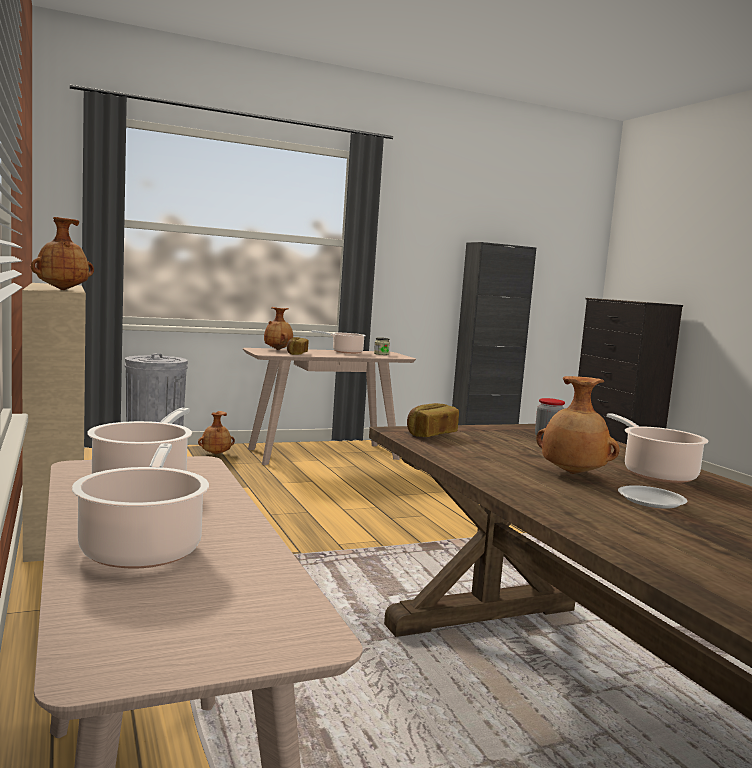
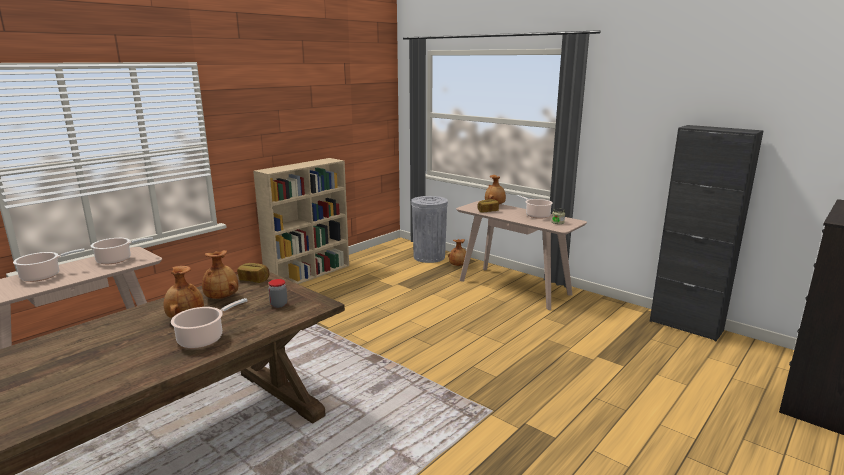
camera: 65 degrees right, 10 degrees up
(62, 290) = (275, 170): brown vase -> brown vase (222, 298)
(650, 501) = (137, 339): white plate -> none

